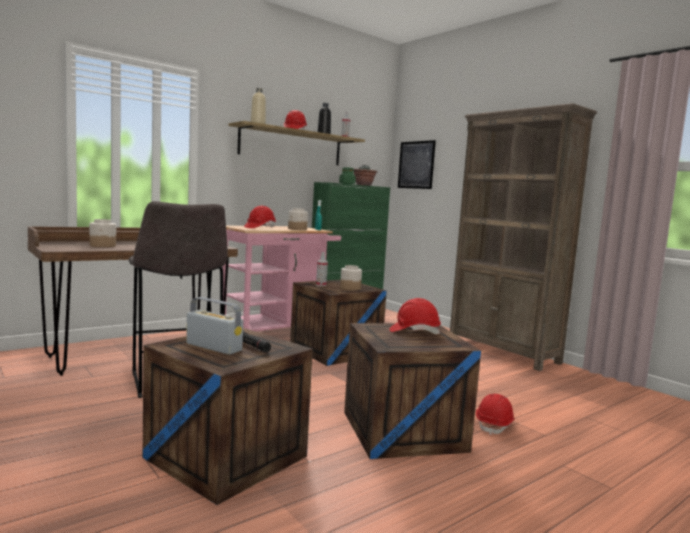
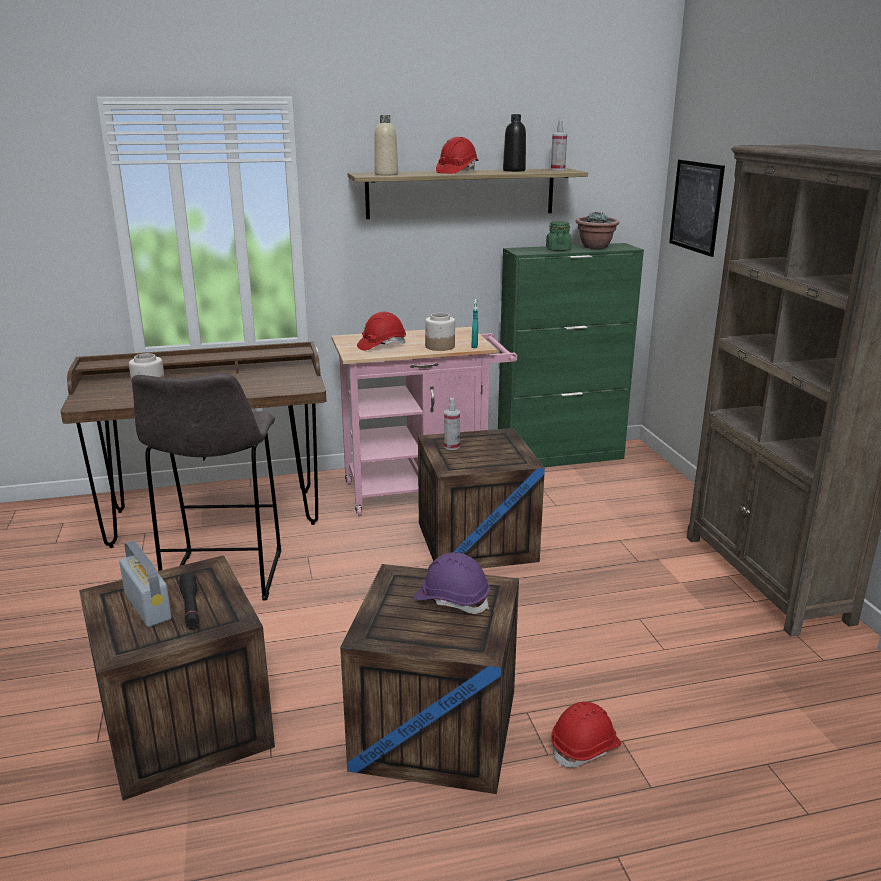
camera: 25 degrees right, 15 degrees up
(350, 288) = (488, 459): jar -> none
(414, 331) = (452, 600): red hard hat -> purple hard hat

